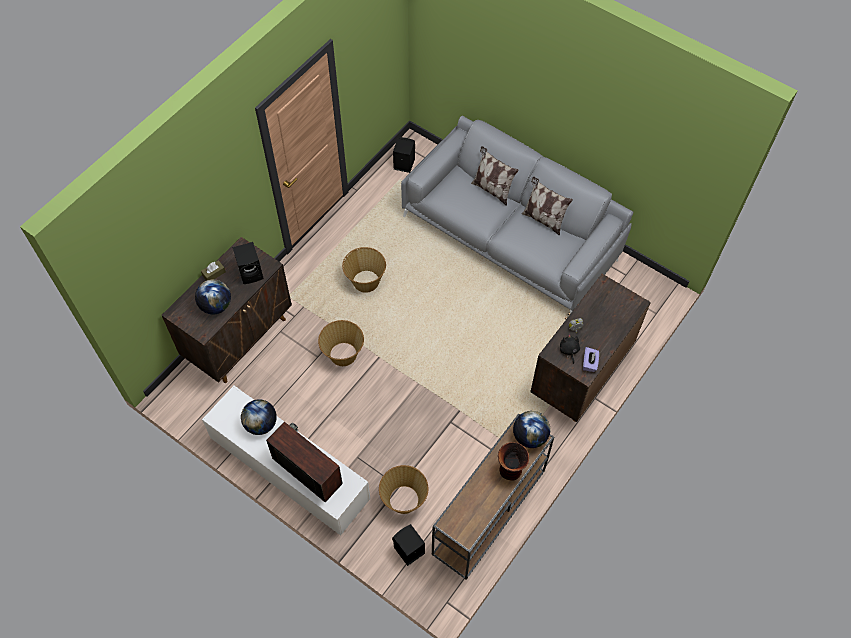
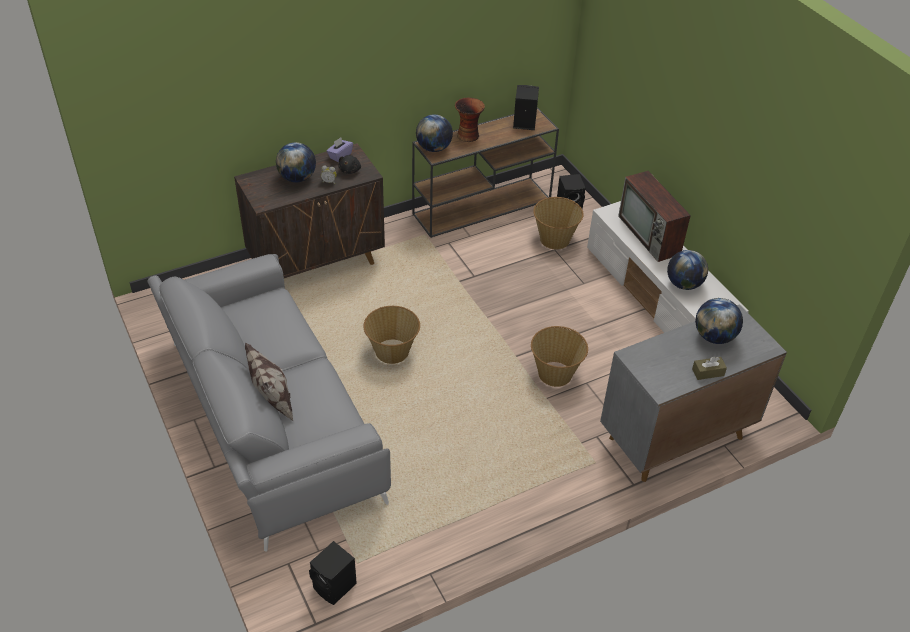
camera: 155 degrees left, 15 degrees down
(239, 338) = (675, 438): brown cabinet -> grey cabinet
(251, 272) = (657, 356): black speaker -> black speaker (523, 122)
(365, 281) = (487, 441): basket -> basket (392, 352)
(543, 219) = (243, 343): pillow -> none
(602, 322) = (297, 178): none -> globe

